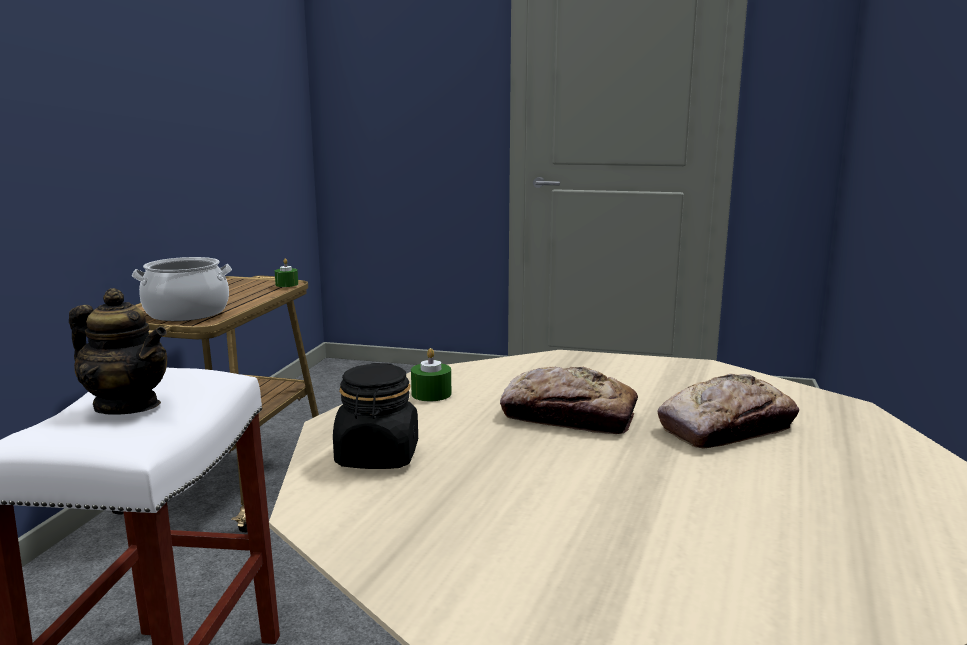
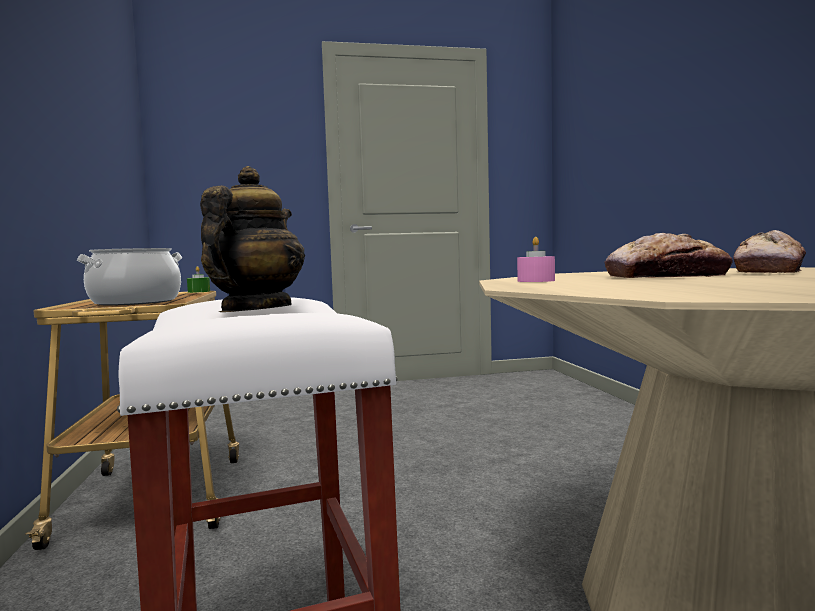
camera: 25 degrees left, 10 degrees down
(127, 406) = (255, 310): teapot -> teapot turned 75 degrees counterclockwise
(377, 457) = (614, 288): black jar -> none
(431, 394) = (536, 281): green candle -> pink candle

